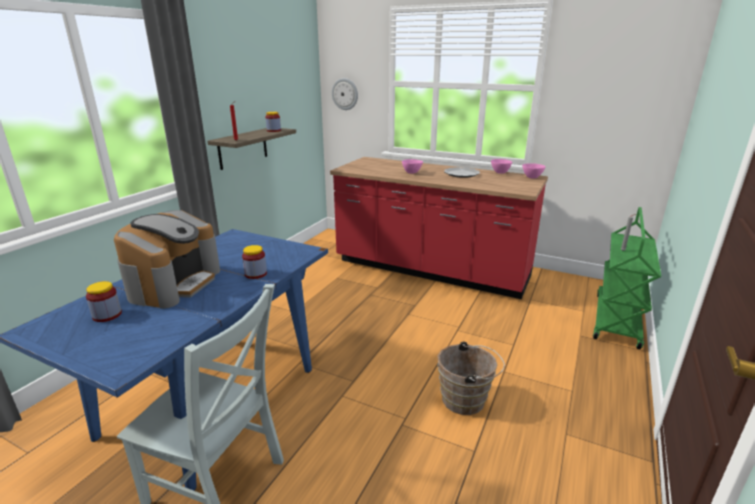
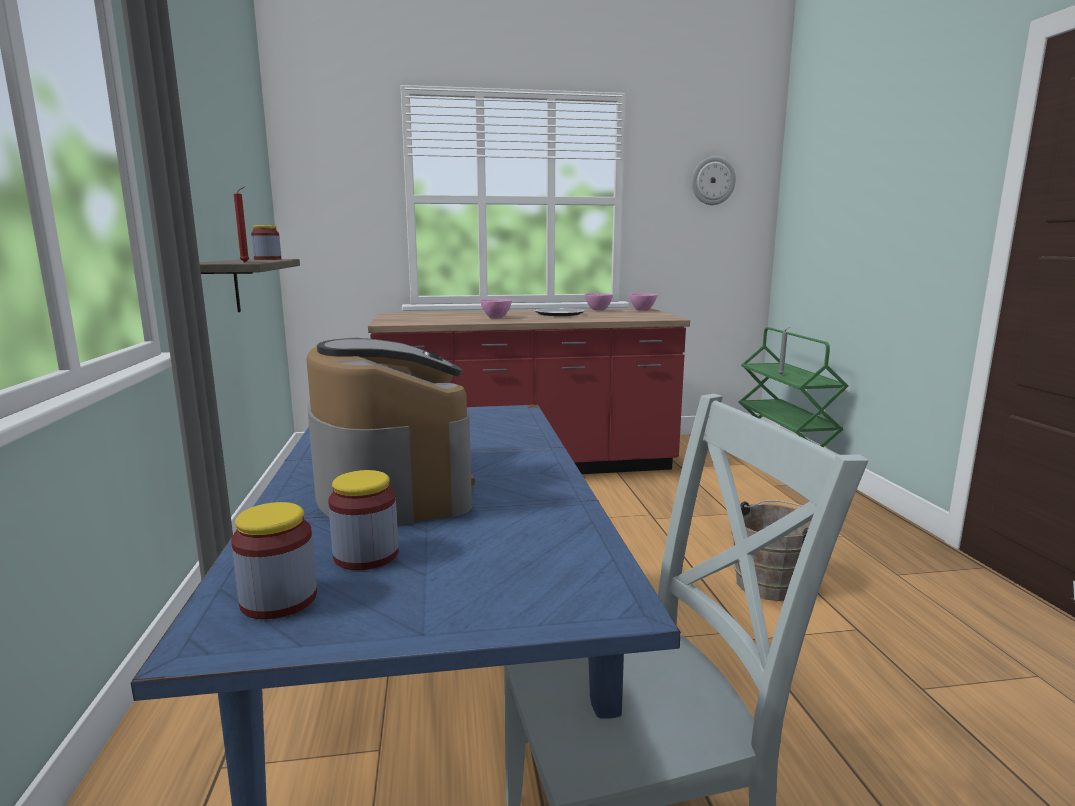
camera: 35 degrees left, 10 degrees down
(255, 274) = (507, 445): jar -> jar (279, 599)
(345, 94) = (325, 217): wall clock -> wall clock (713, 181)

